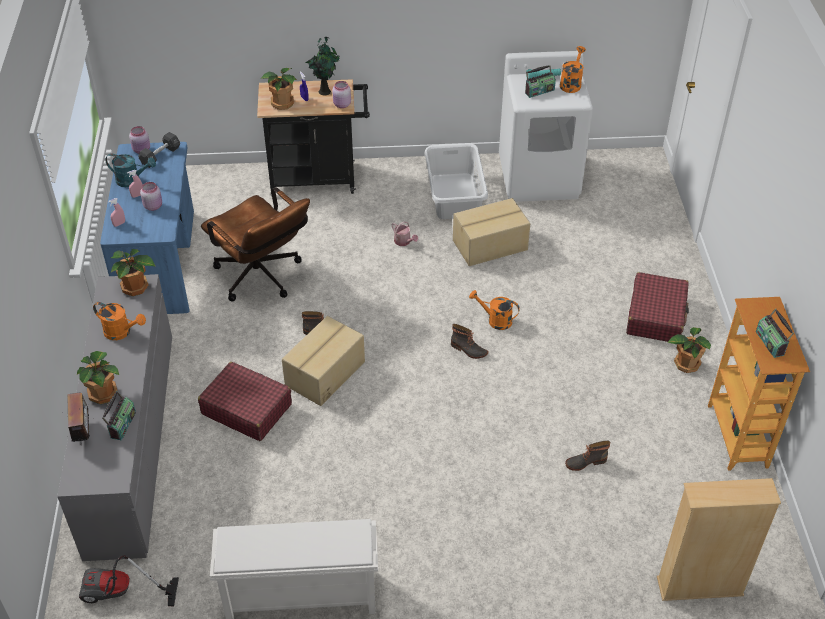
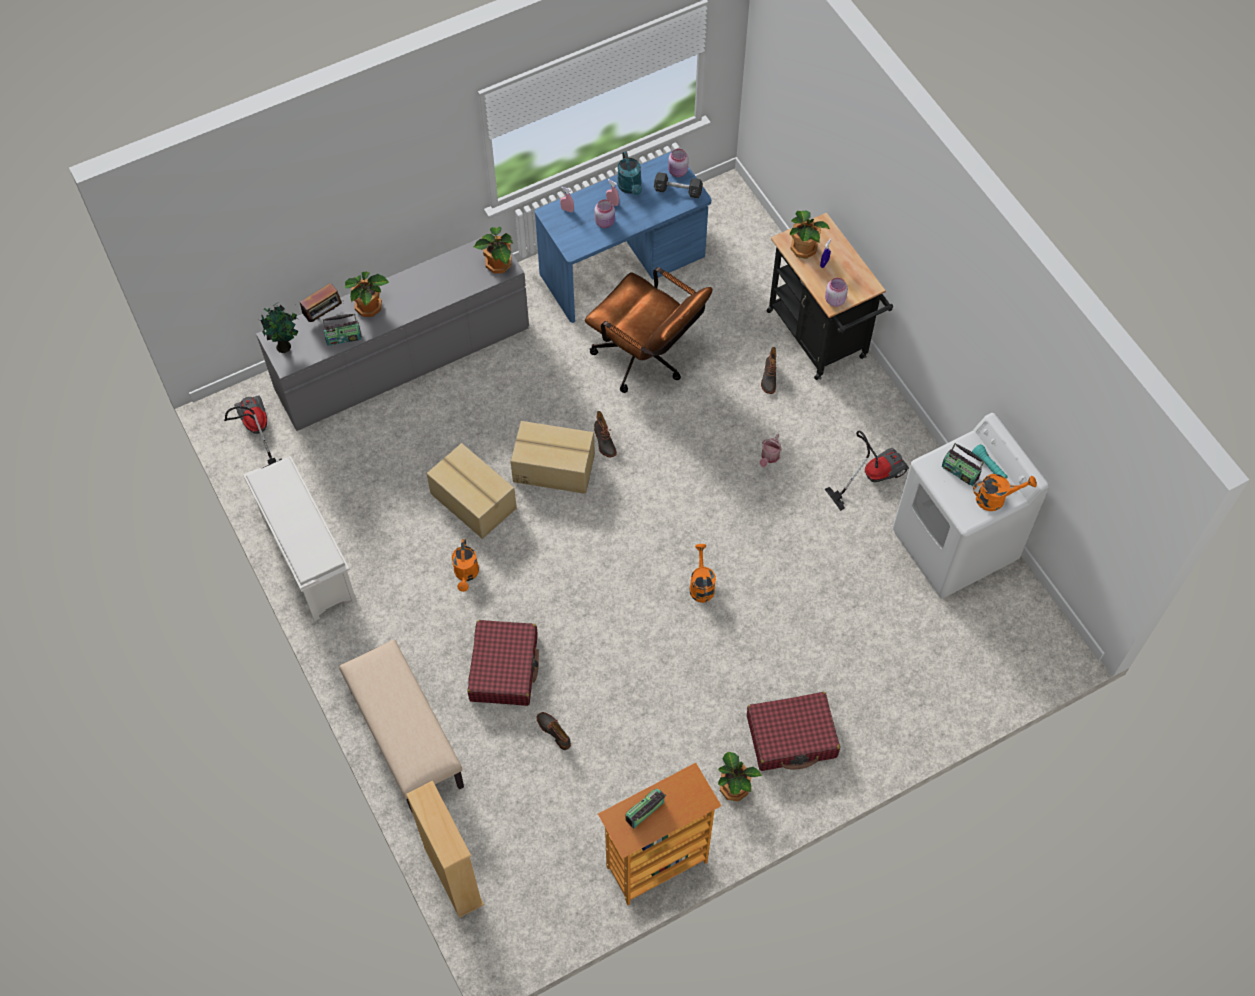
camera: 65 degrees right, 15 degrees up
(121, 332) = (441, 283): orange watering can -> orange watering can (466, 574)
(246, 409) = (481, 425): red suitcase -> red suitcase (504, 668)
(262, 279) = (647, 360): brown office chair -> brown office chair turned 75 degrees counterclockwise
(325, 91) = (848, 275): potted plant -> potted plant (285, 346)
(455, 195) = (871, 475): grey laundry basket -> vacuum cleaner
(468, 350) = (647, 576): boot -> boot (768, 378)
(490, 245) = (810, 539): cardboard box -> cardboard box (473, 502)
(541, 578) = (405, 738): none -> beige bench

